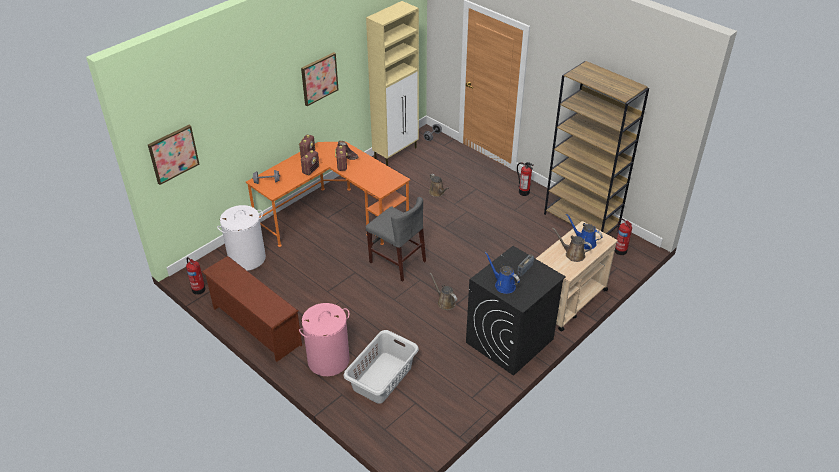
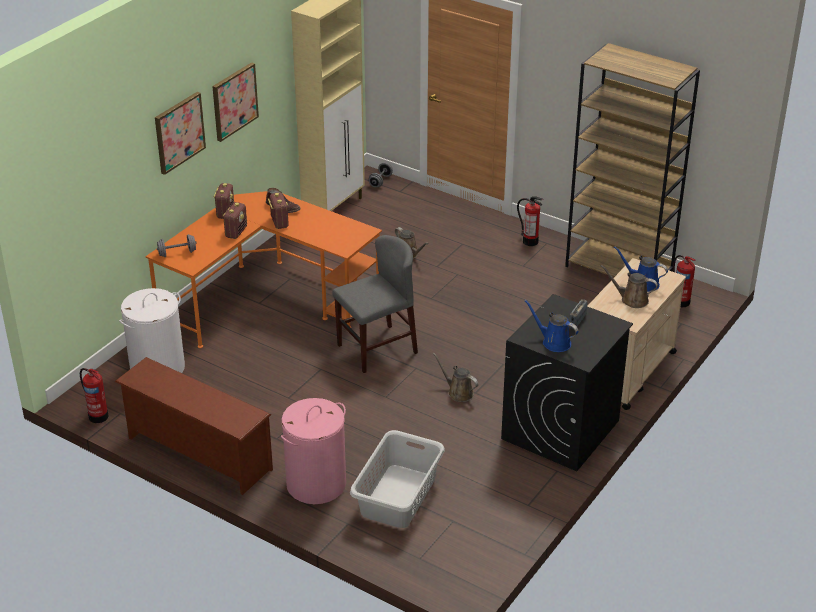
camera: 10 degrees left, 5 degrees down
(173, 154) = (58, 216): picture -> picture (179, 132)
(397, 262) = (377, 349): grey chair -> grey chair turned 60 degrees counterclockwise

